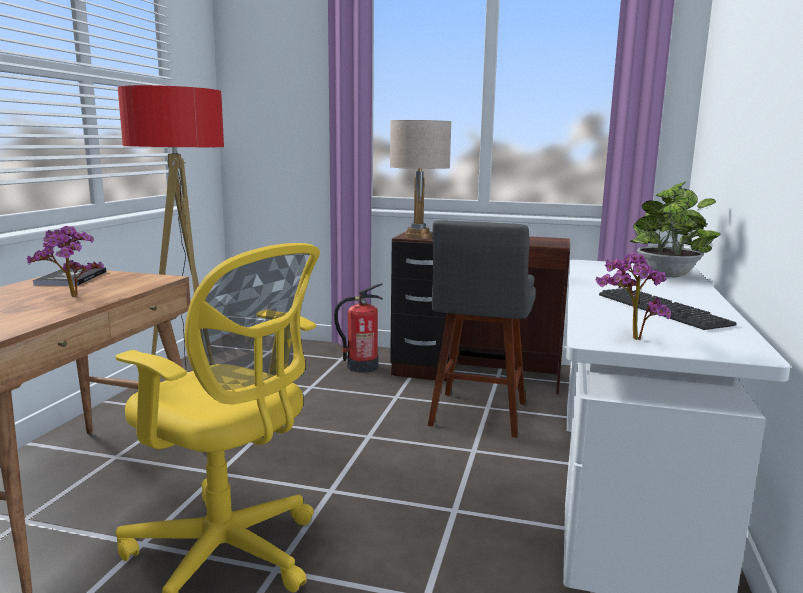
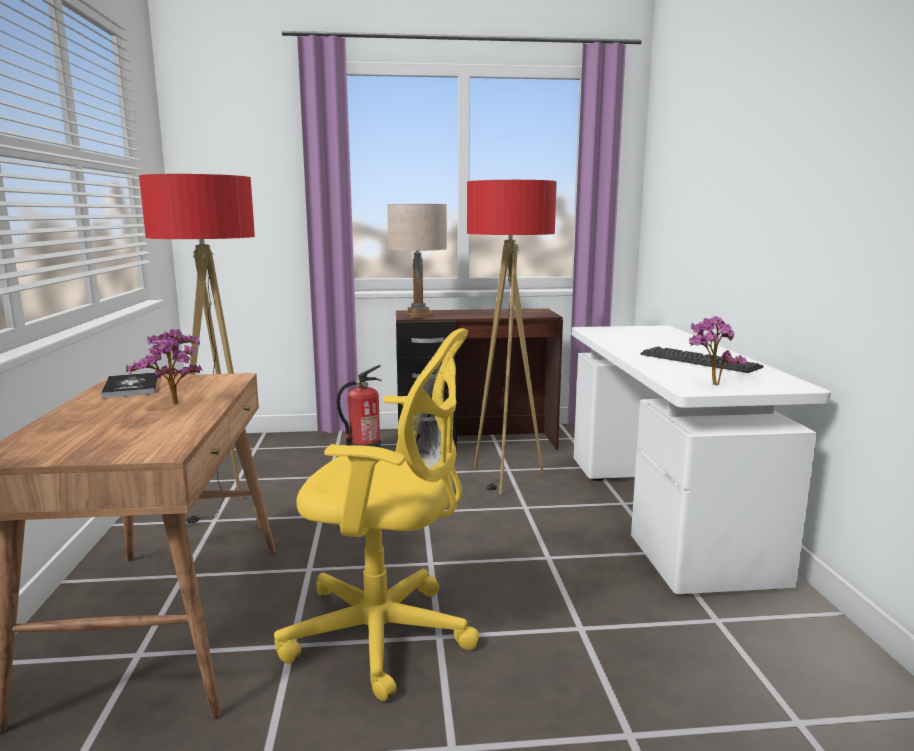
camera: 20 degrees left, 0 degrees up
(477, 416) = (505, 478): grey stool -> floor lamp
(667, 275) = (663, 334): potted plant -> none

